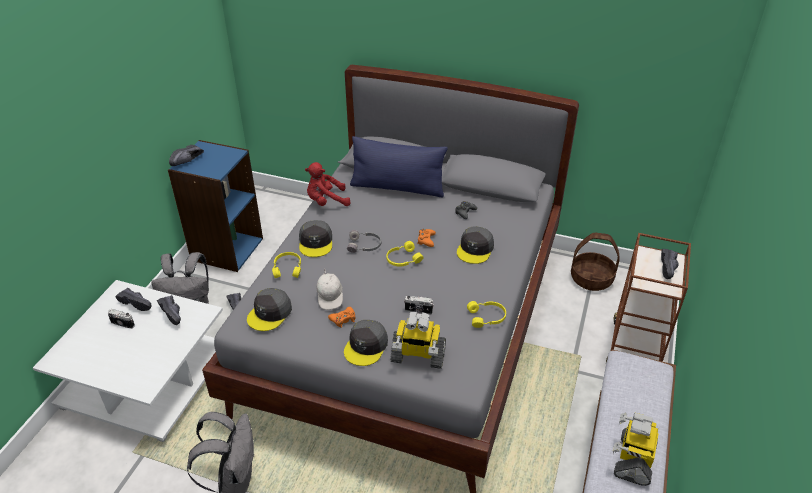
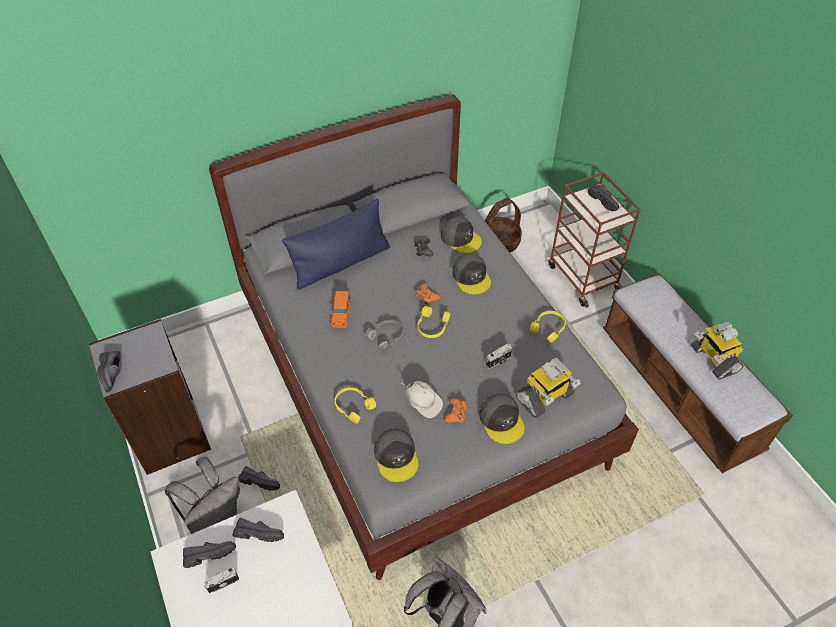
camera: 45 degrees left, 10 degrees up
(226, 249) = (169, 436): blue bookcase -> grey bookcase
(316, 242) = (343, 364): grey cap -> grey cap (461, 238)
(326, 201) = (297, 319): red plush toy -> none
(356, 215) = (341, 314): none -> orange toy car

